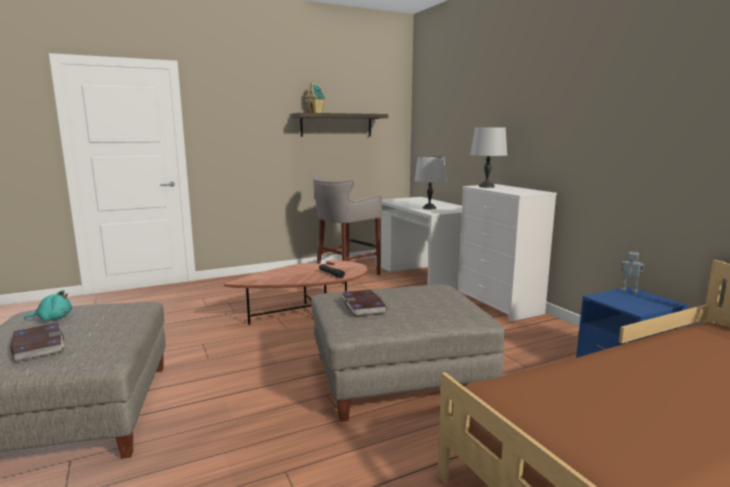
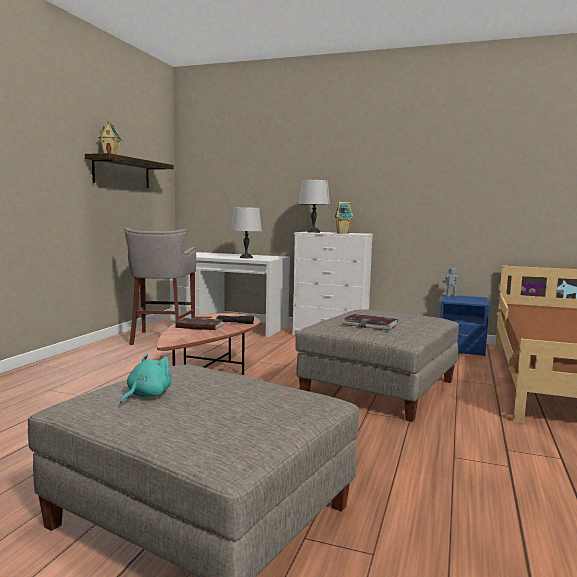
camera: 45 degrees left, 5 degrees down
(37, 345) = (228, 411): book -> book (199, 326)
(509, 190) = (342, 233): none -> toy house

